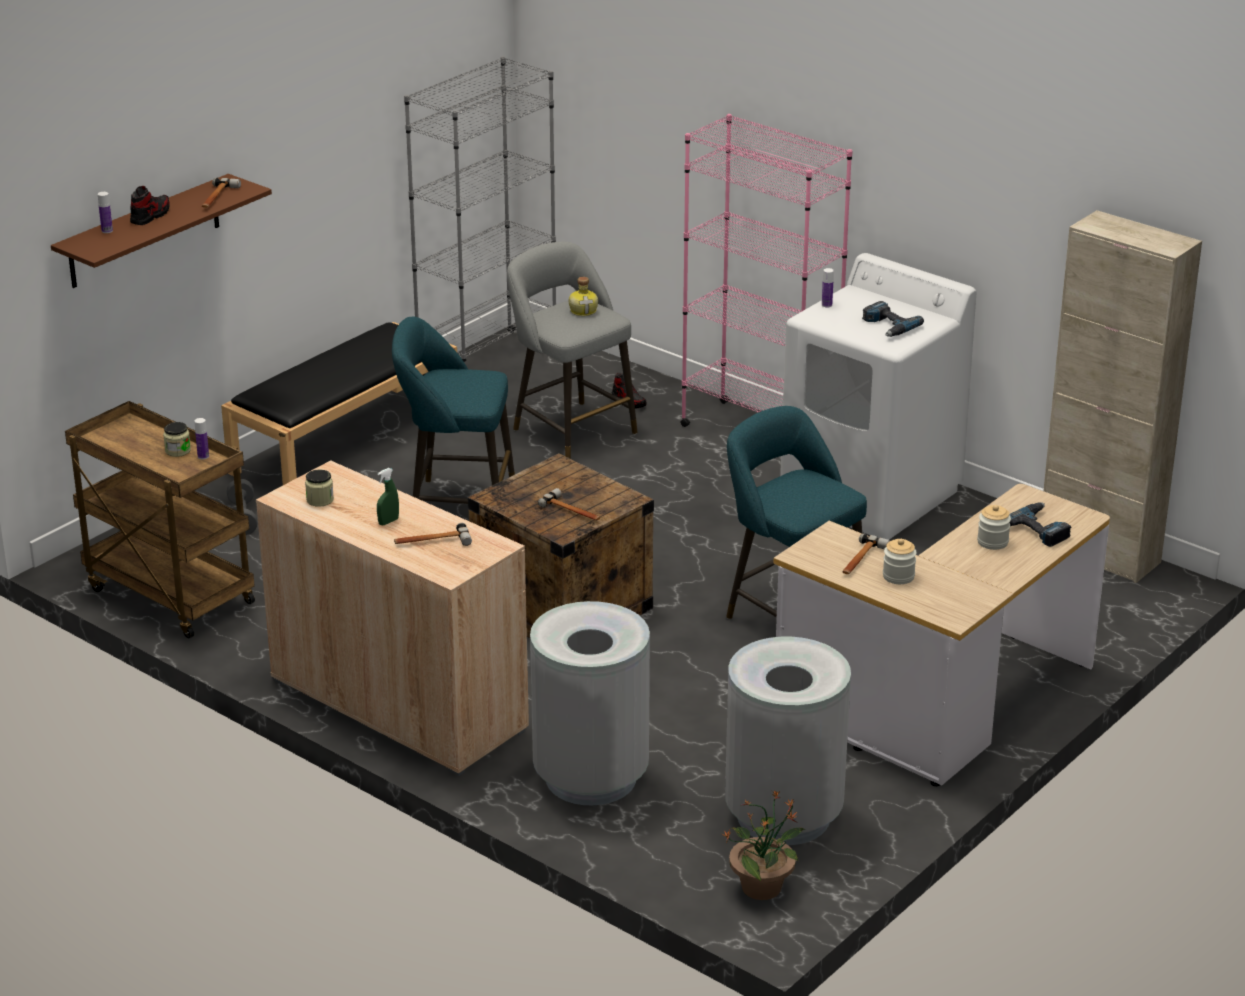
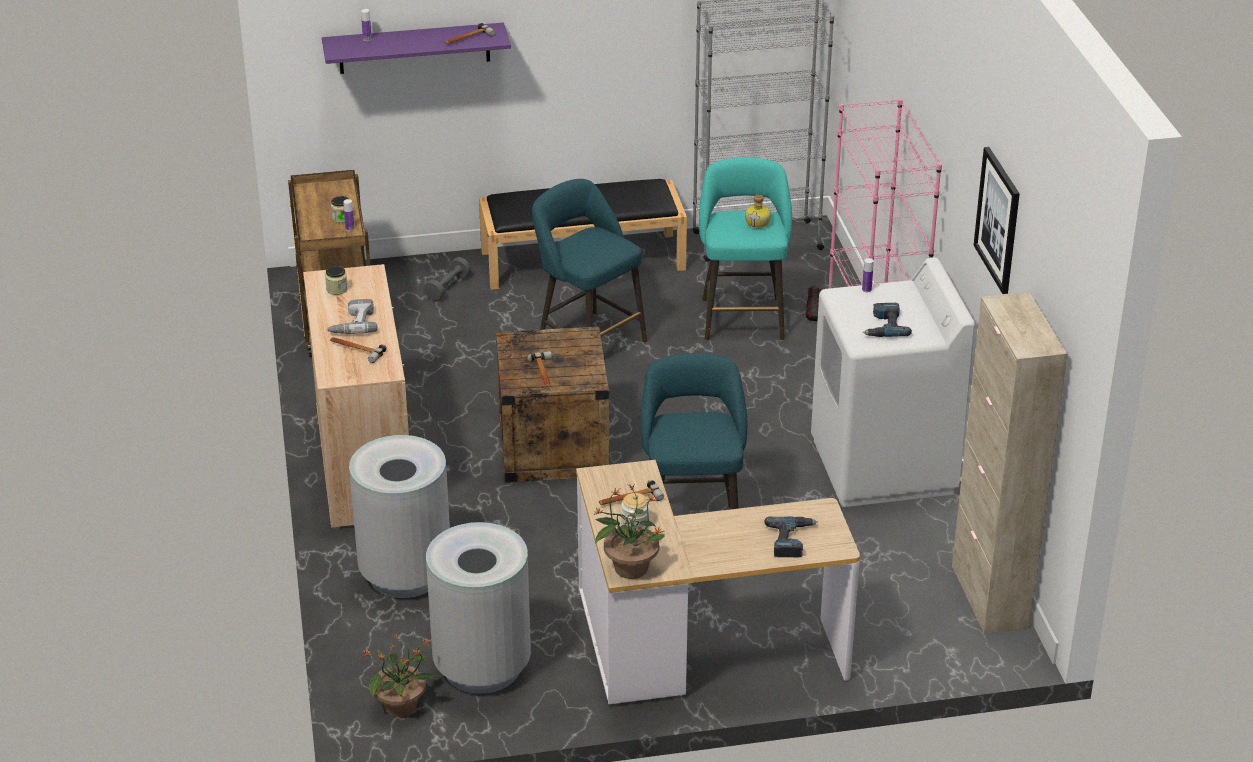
camera: 40 degrees right, 5 degrees up
(144, 232) = (414, 48): brown shelf -> purple shelf
(150, 216) = (408, 37): shoe -> none
(388, 521) = (352, 323): green spray bottle -> power drill
(570, 429) = (742, 316): grey stool -> turquoise stool
(951, 610) = (630, 567): none -> potted plant
(992, 542) = (740, 532): jar -> none
(996, 164) = (998, 220): none -> picture

